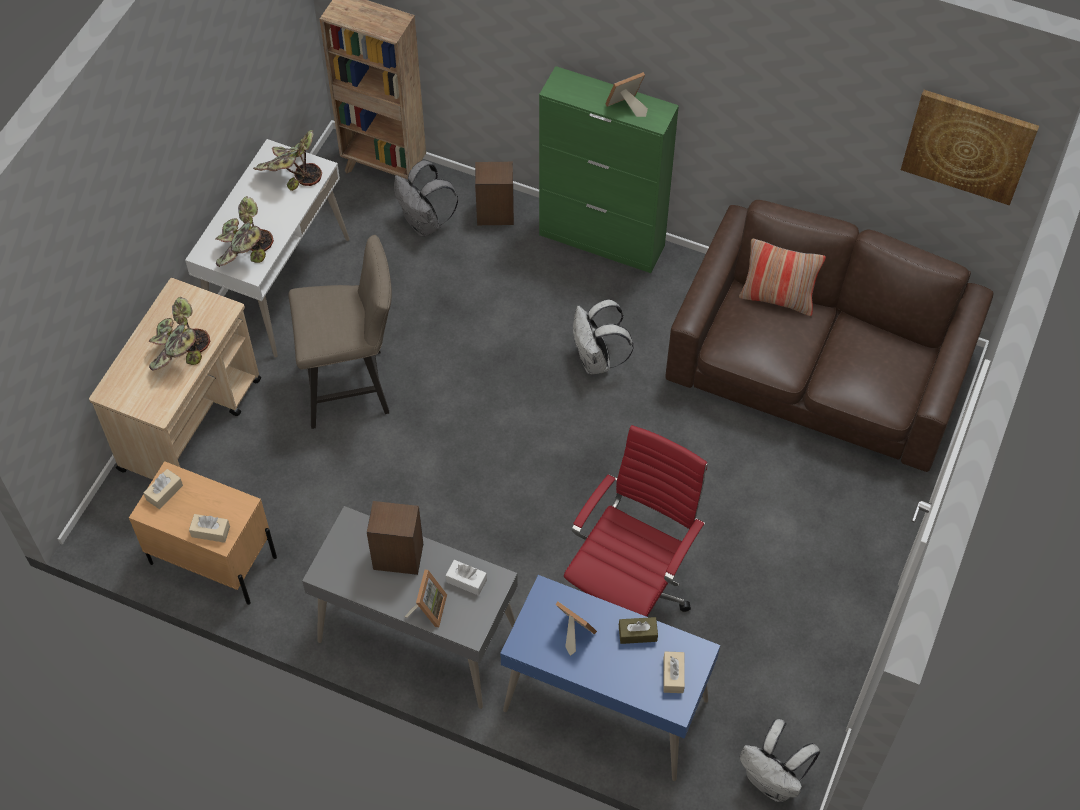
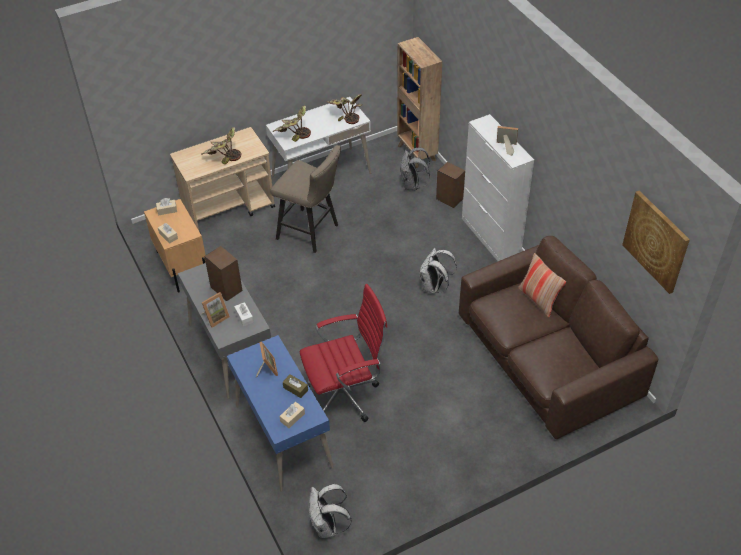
camera: 40 degrees right, 10 degrees down
(602, 240) = (490, 237): green cabinet -> white cabinet

